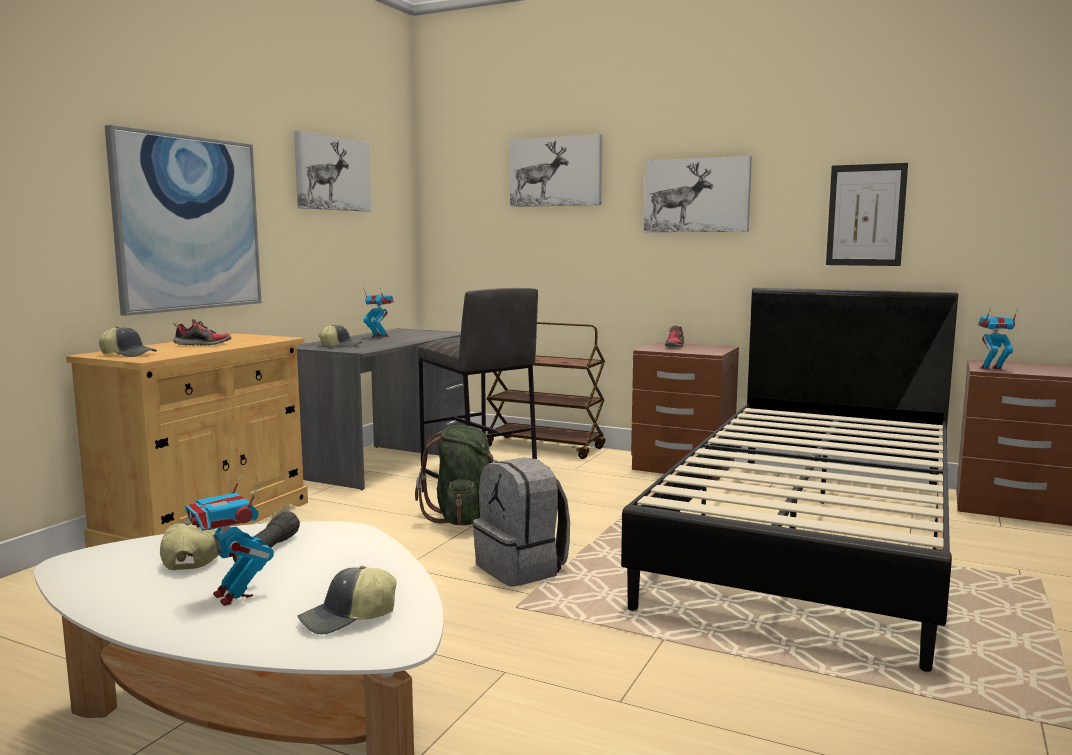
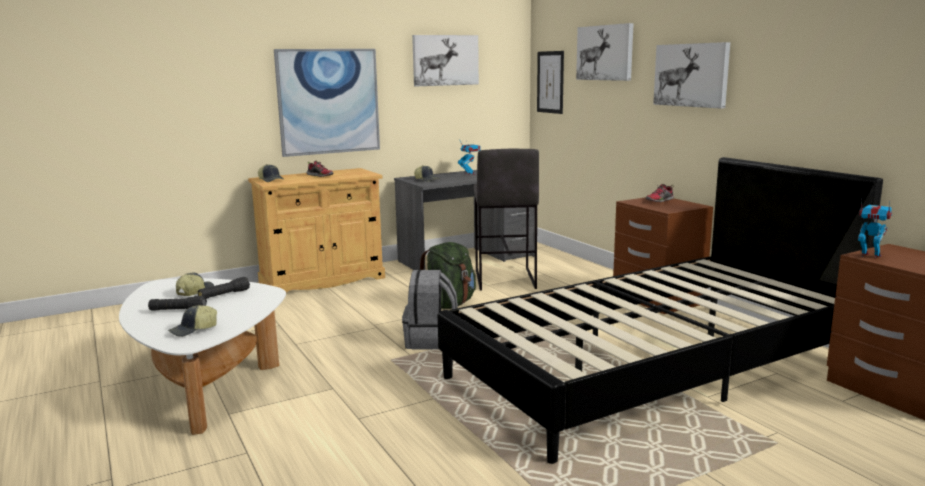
camera: 35 degrees right, 5 degrees up
(233, 596) = (178, 311): toy robot -> black flashlight
(348, 619) = (193, 330): cap -> cap turned 45 degrees counterclockwise
(545, 447) = (583, 267): brown cart -> none
(866, 215) = (813, 98): picture -> picture (550, 82)

